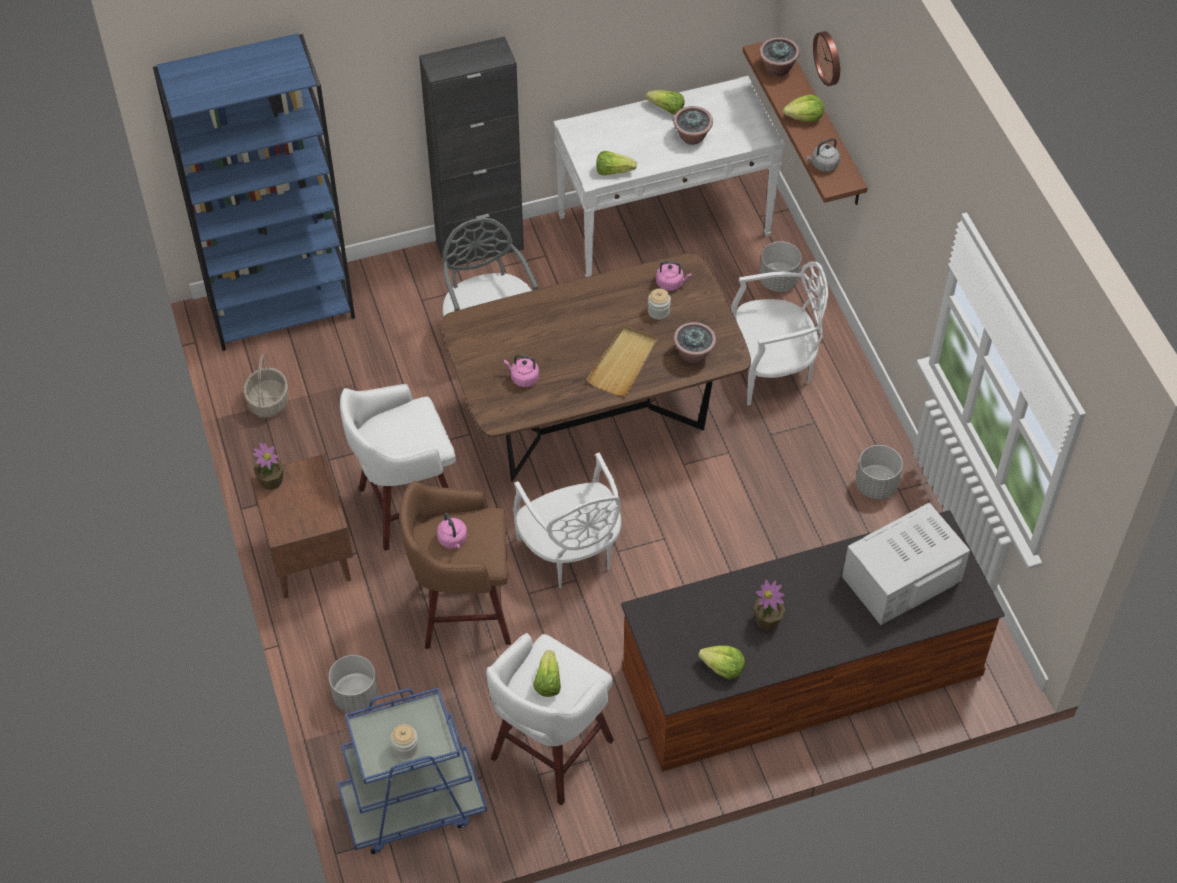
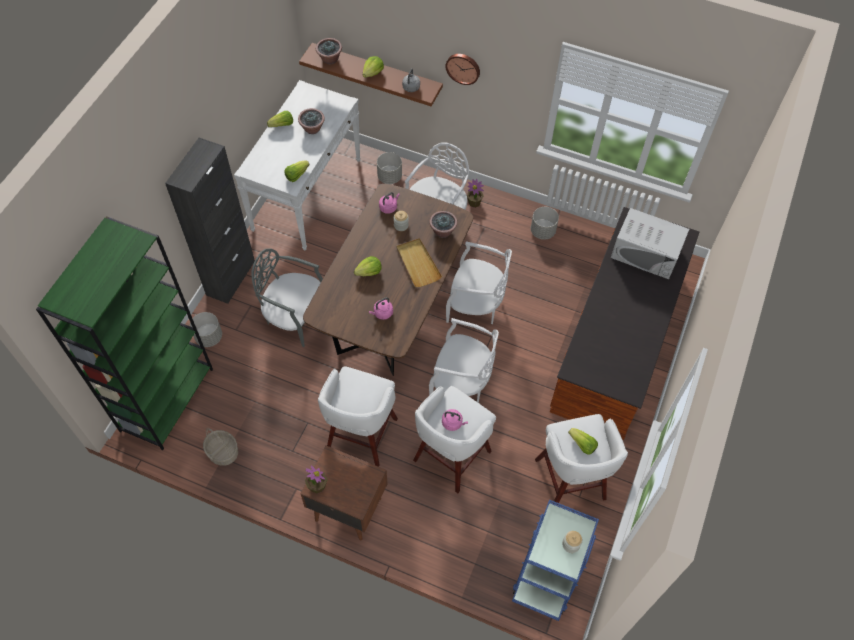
camera: 50 degrees left, 5 degrees up
(282, 308) = (167, 399): blue bookcase -> green bookcase
(356, 696) = (457, 549): grey planter -> grey planter (209, 337)
(462, 610) = (450, 458): brown stool -> white stool
(690, 492) = (475, 305): none -> white chair
(723, 668) = (634, 362): lettuce -> lettuce (369, 272)
(767, 621) = (623, 323): potted plant -> potted plant (474, 202)
(829, 58) = (372, 28): wall clock -> wall clock (463, 68)
(901, 578) = (645, 253): white microwave -> white microwave turned 75 degrees counterclockwise

